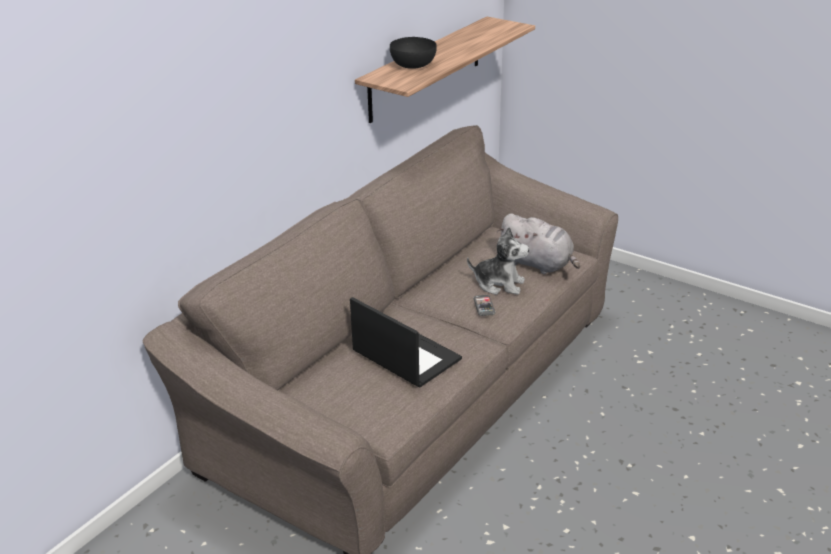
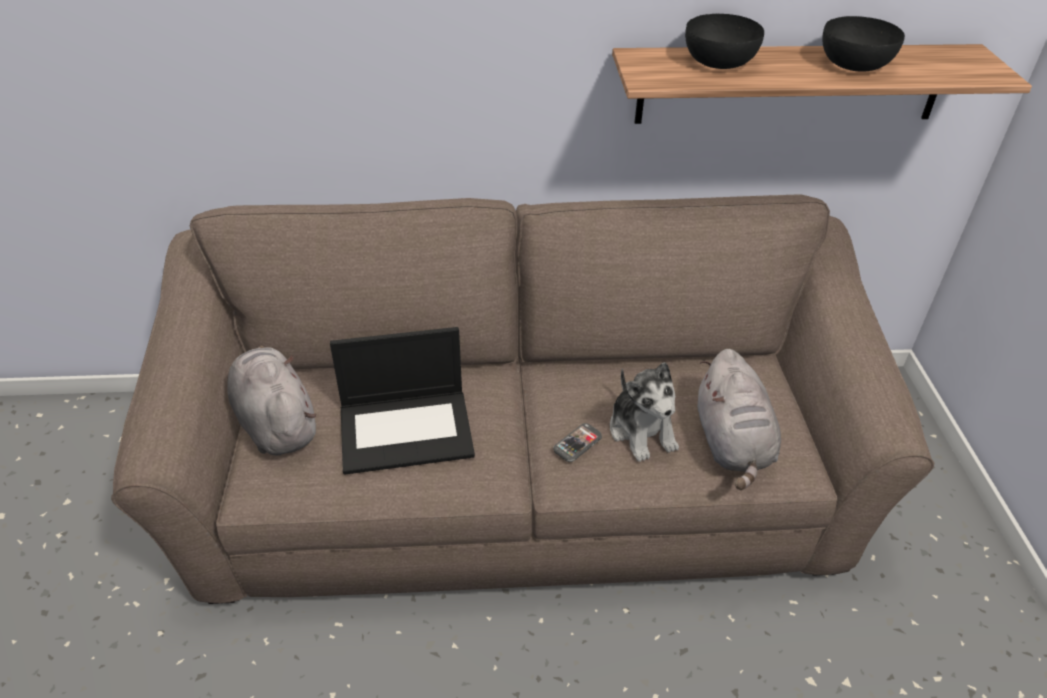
camera: 50 degrees right, 10 degrees up
(334, 402) = (276, 422): none -> grey plush toy
(405, 355) = (407, 430): laptop -> laptop turned 75 degrees clockwise
(464, 43) = (855, 65): none -> black bowl

